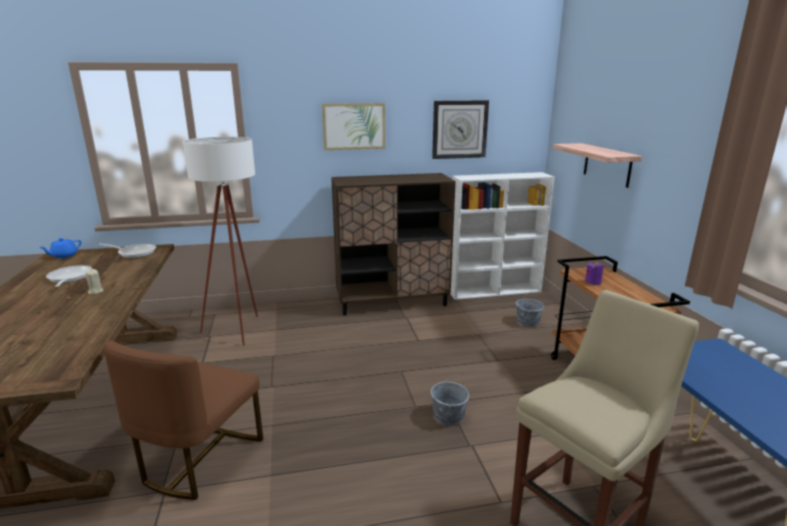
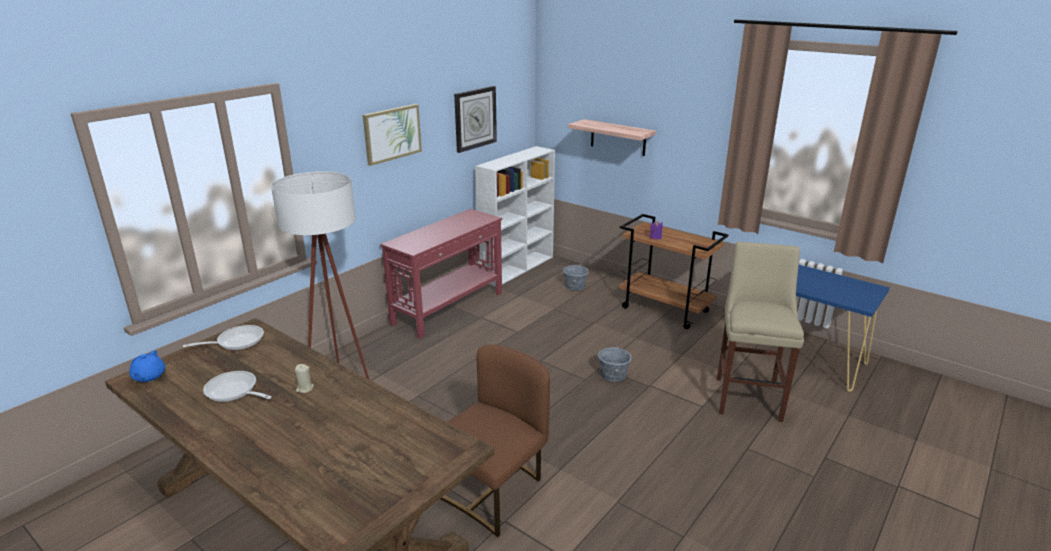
camera: 40 degrees left, 5 degrees up
(199, 459) = (493, 490): brown chair -> brown chair turned 120 degrees counterclockwise
(392, 302) = (449, 308): brown cabinet -> red console table

